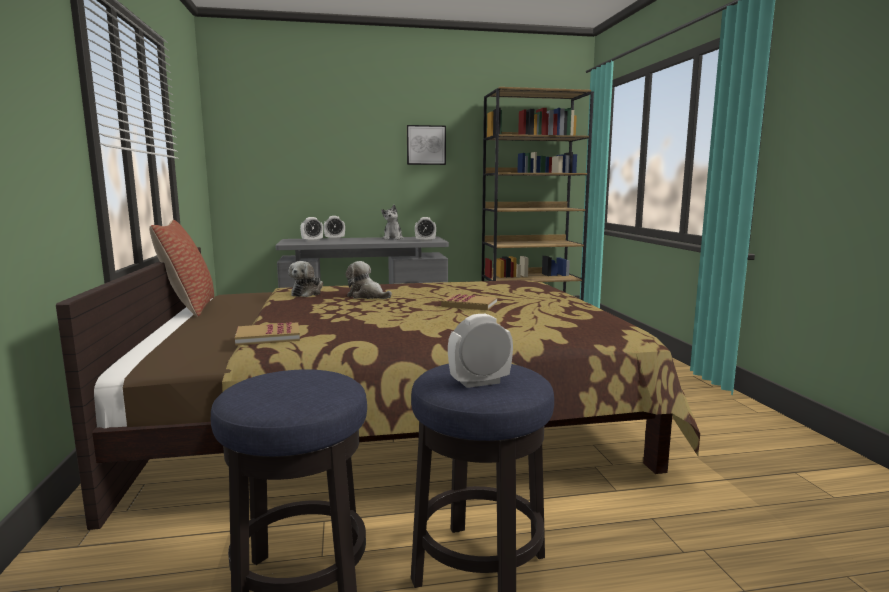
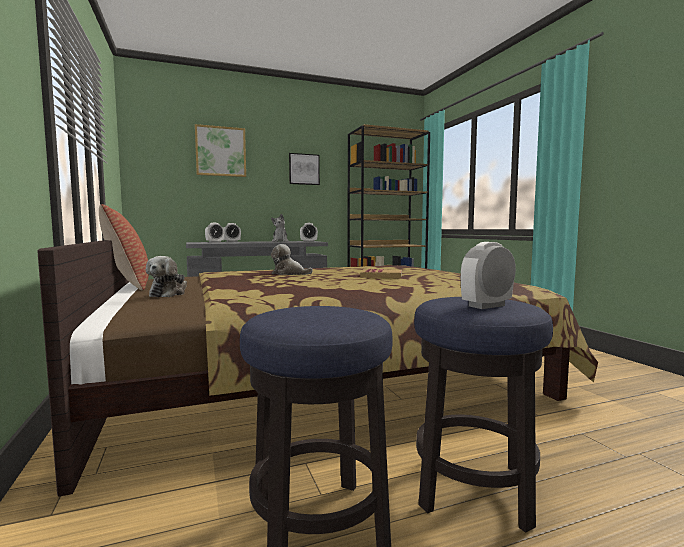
camera: 10 degrees left, 5 degrees down
(268, 337) = (231, 296): book -> none
(307, 293) = (234, 273): plush toy -> plush toy (169, 294)
(321, 127) = (220, 151): none -> picture

